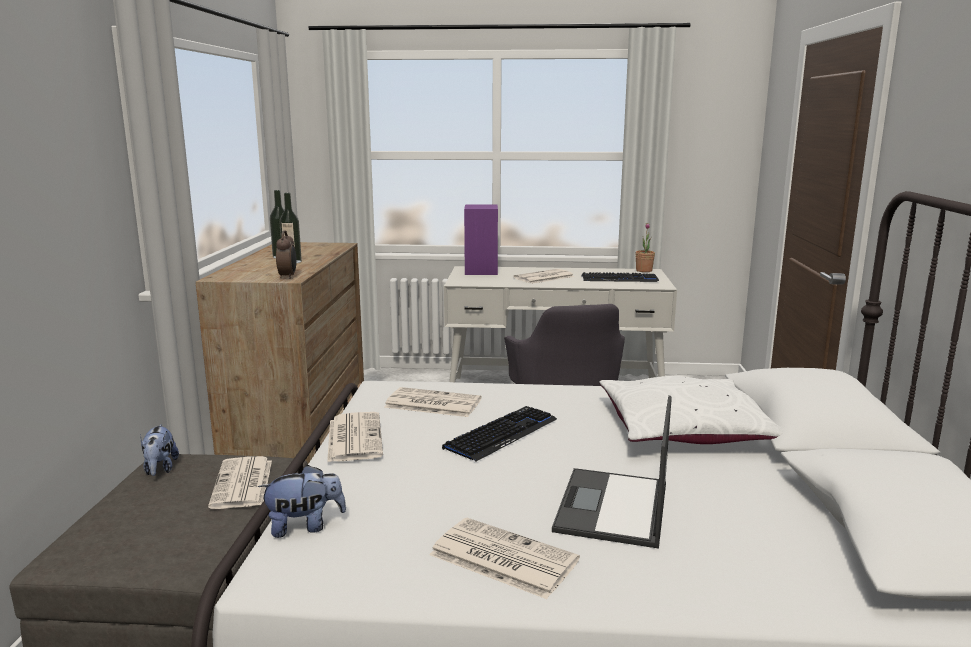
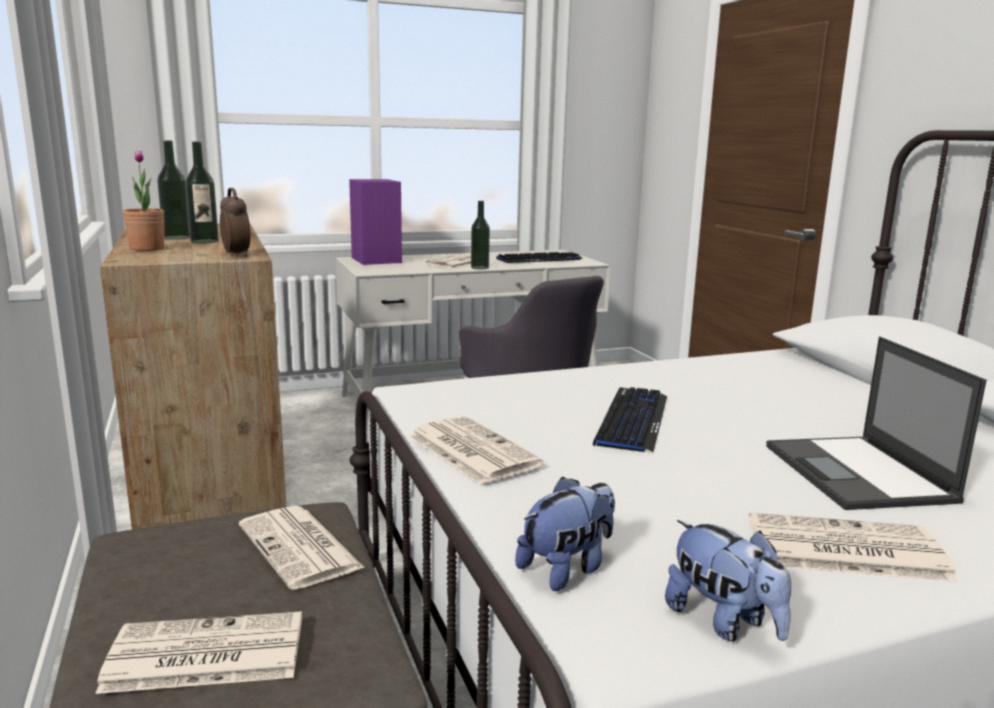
camera: 25 degrees left, 0 degrees up
(160, 469) = (136, 554): plush toy -> plush toy (723, 622)
(431, 403) = (503, 400): newspaper -> newspaper (203, 655)
(553, 284) = (479, 267): none -> bottle
(644, 270) = (550, 251): potted plant -> potted plant (147, 248)
(684, 428) = (793, 388): white pillow -> none

